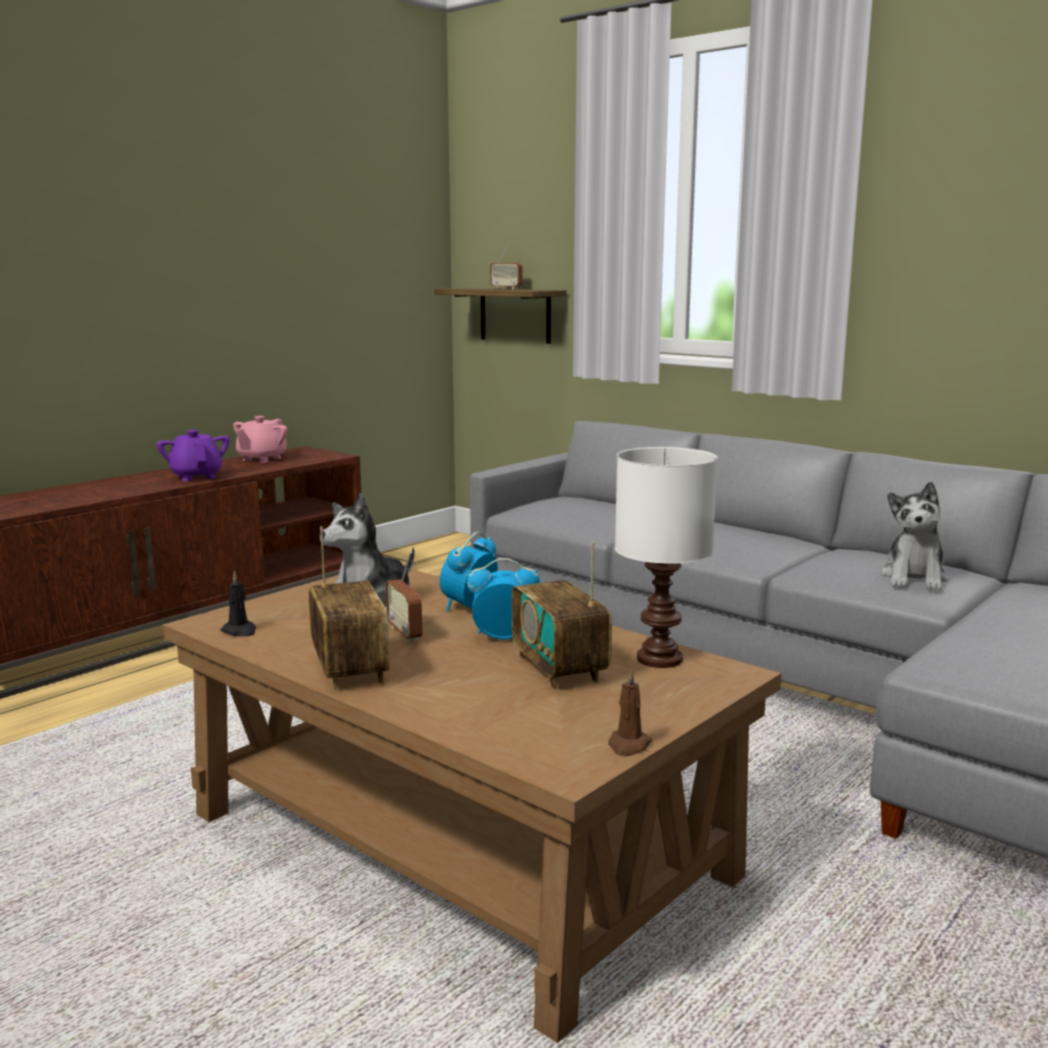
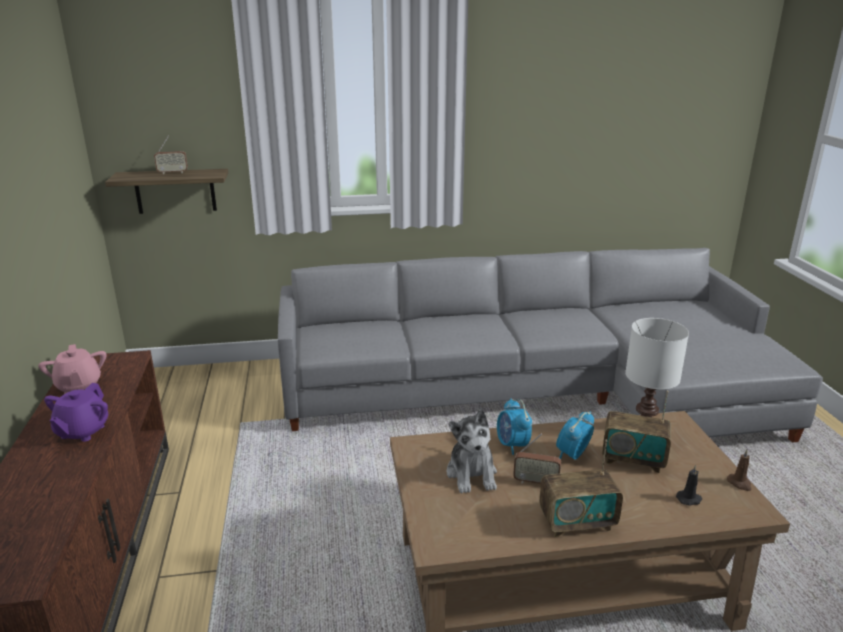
camera: 50 degrees left, 10 degrees up
(196, 476) = (82, 431): purple teapot -> purple teapot turned 90 degrees counterclockwise
(240, 631) = (468, 539): black candle -> black candle (689, 499)
(349, 669) = (577, 522): radio -> radio turned 150 degrees clockwise
(914, 578) = (576, 323): plush toy -> none

